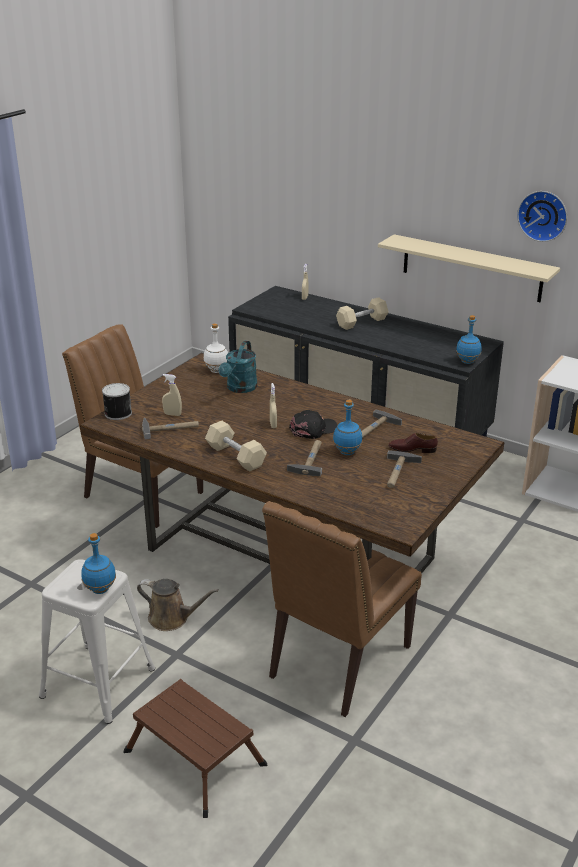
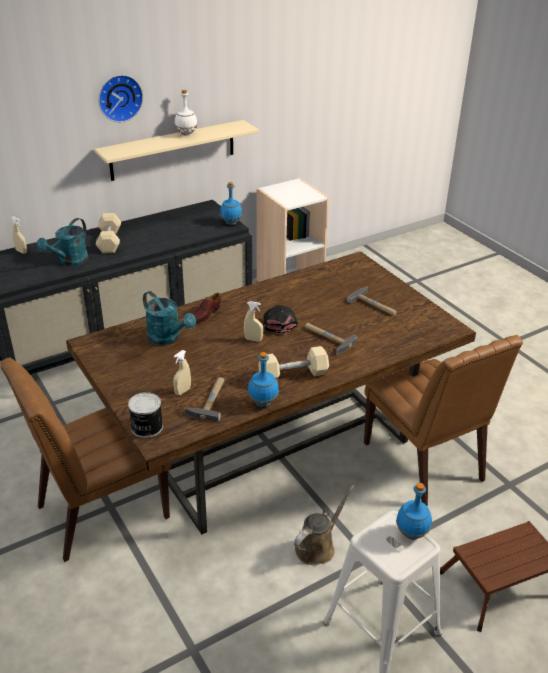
camera: 65 degrees left, 5 degrees up
(217, 370) = (117, 341): white bottle -> white bottle (186, 134)
(311, 318) = (69, 261): none -> turquoise watering can
(347, 452) = (328, 317): blue bottle -> blue bottle (263, 402)
(374, 429) = (302, 294): hammer -> none
(412, 449) = (345, 289): brown shoe -> brown shoe (205, 314)
(543, 215) = (224, 81): wall clock -> wall clock (119, 97)

